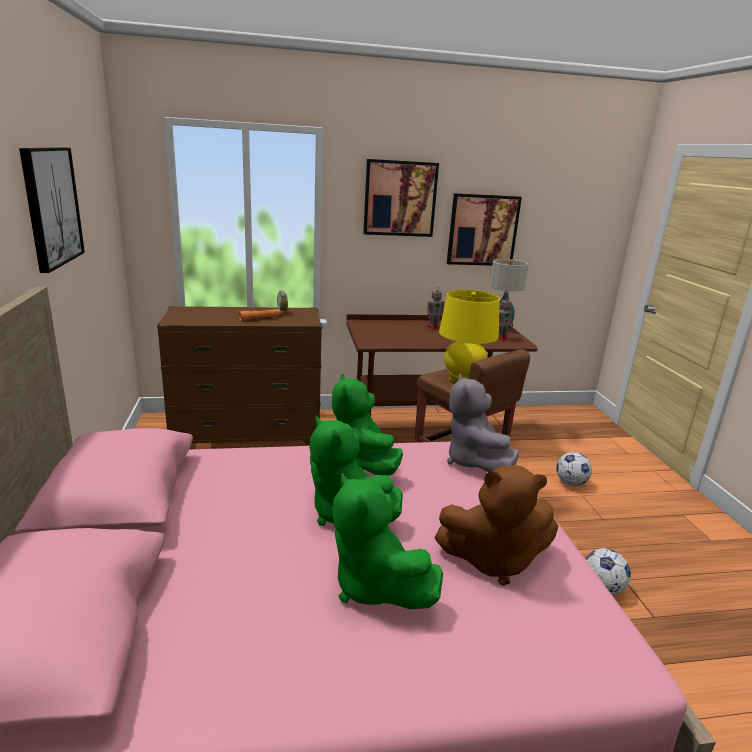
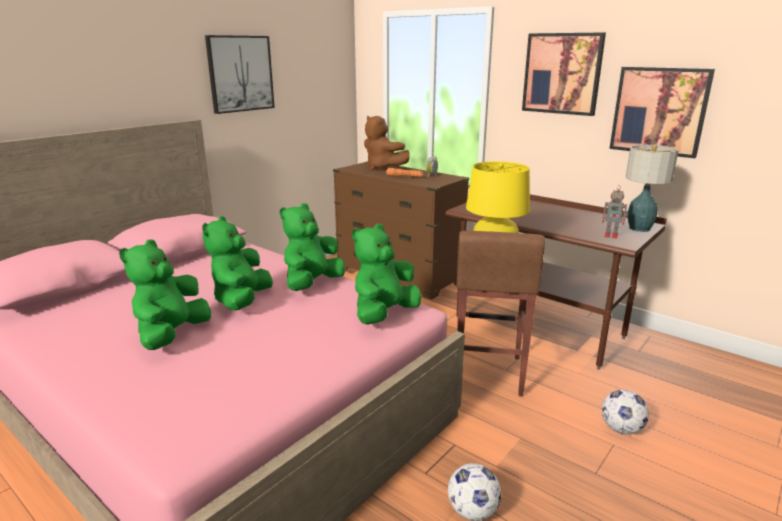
camera: 50 degrees right, 0 degrees up
(434, 327) = (558, 213): toy robot -> none
(474, 462) = (384, 314): grey plush toy -> green plush toy
(493, 560) = (250, 362): brown plush toy -> brown plush toy (383, 167)

